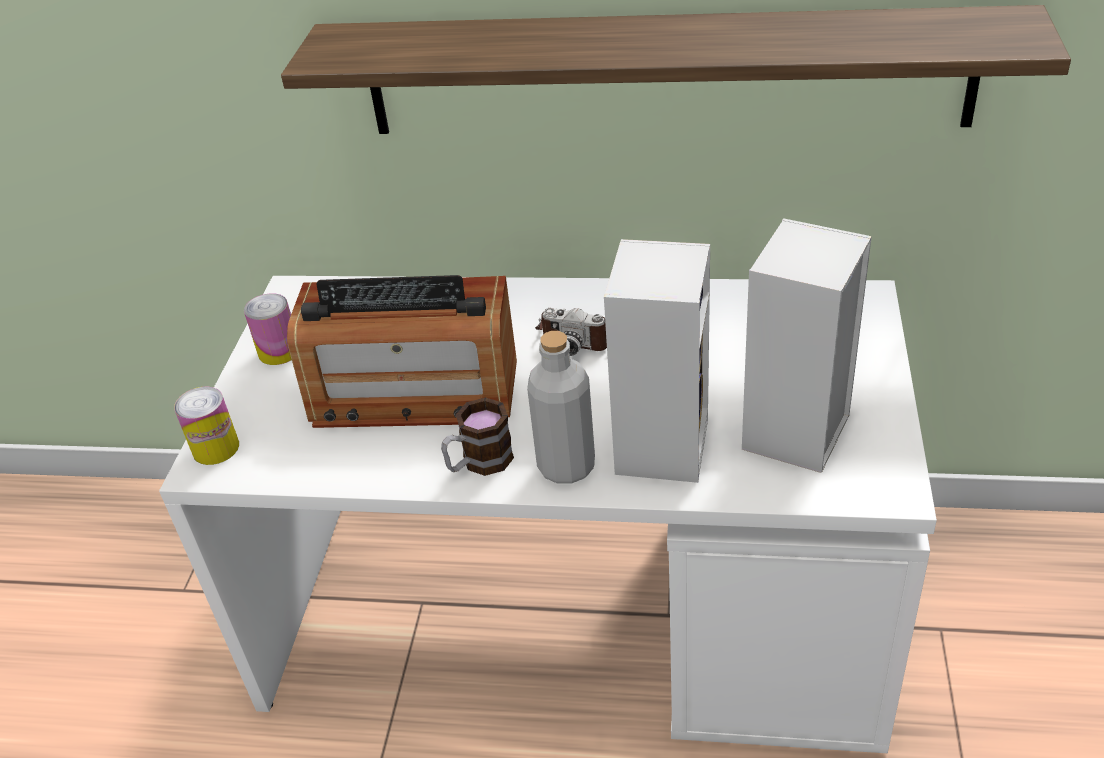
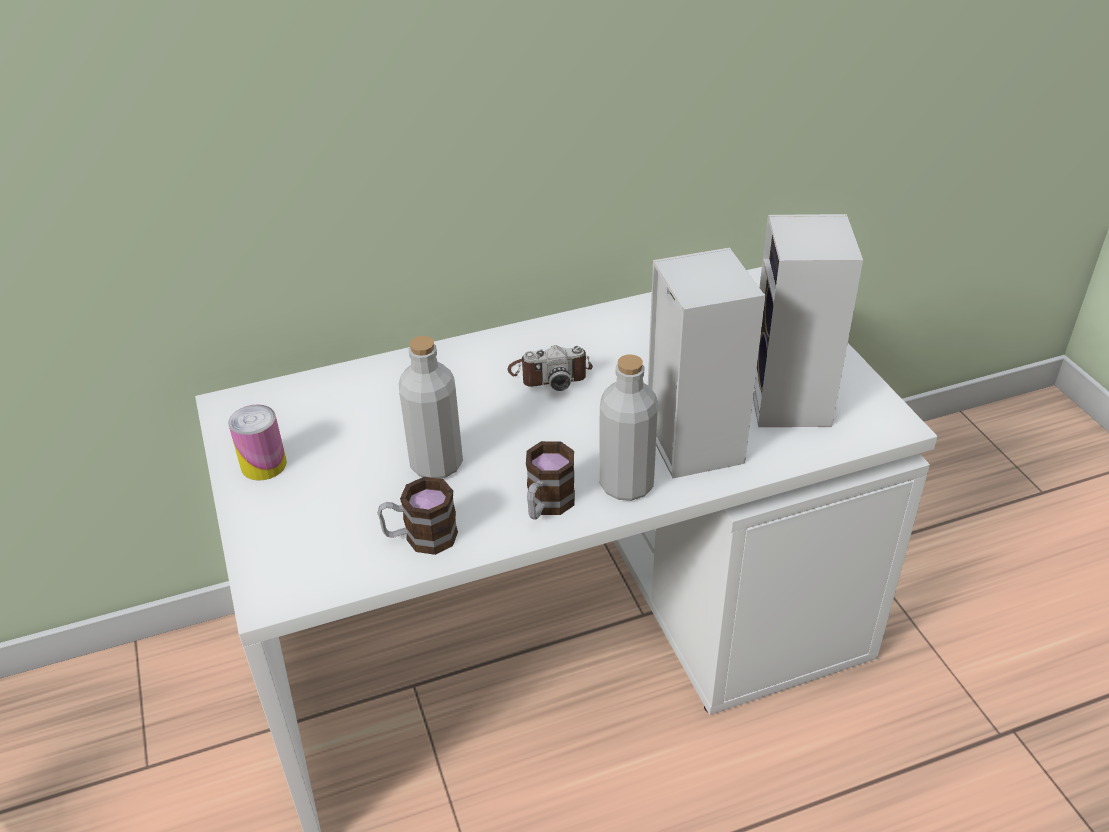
camera: 30 degrees left, 0 degrees up
(216, 448) = (270, 574): can -> none
(352, 456) = (420, 537): none -> mug
(414, 393) = (436, 464): radio -> grey bottle
(663, 73) = (582, 114): shelf -> none

